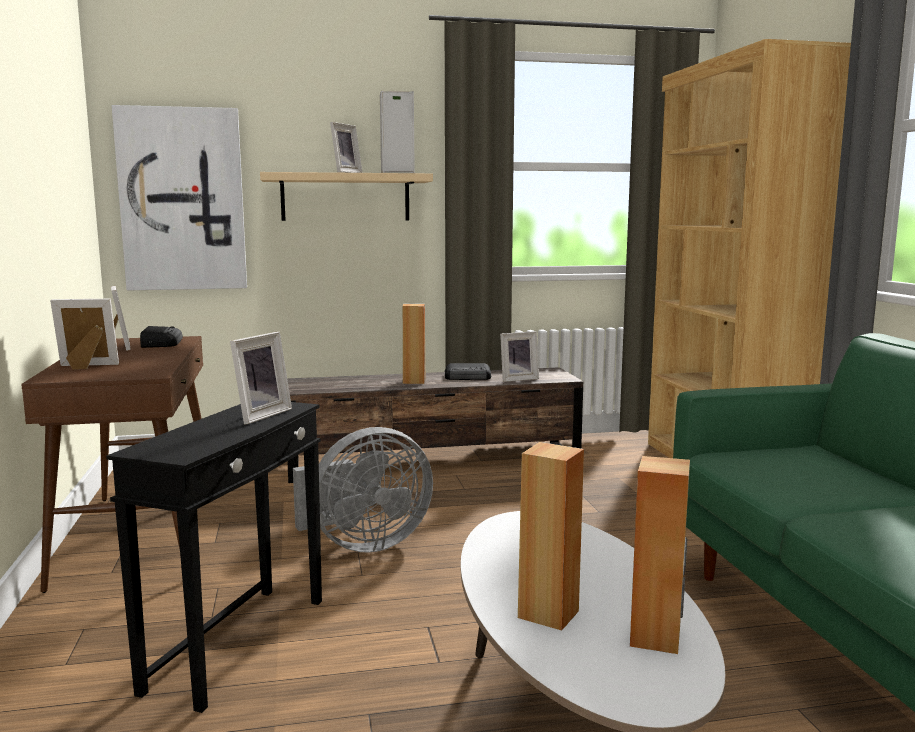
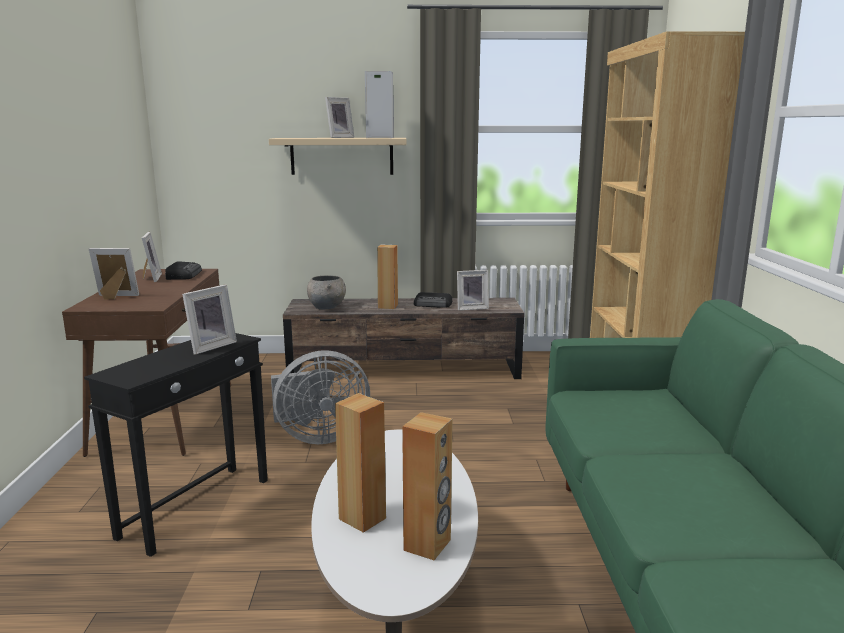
camera: 10 degrees right, 5 degrees up
(182, 200) = (216, 158): picture -> none
(337, 385) = (327, 307): none -> grey bowl

